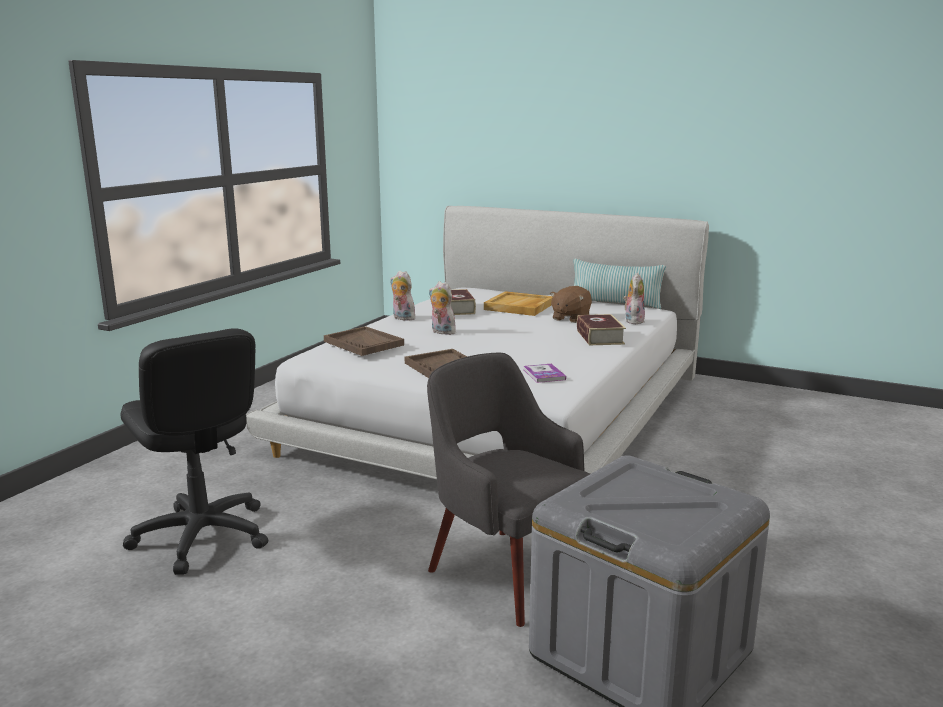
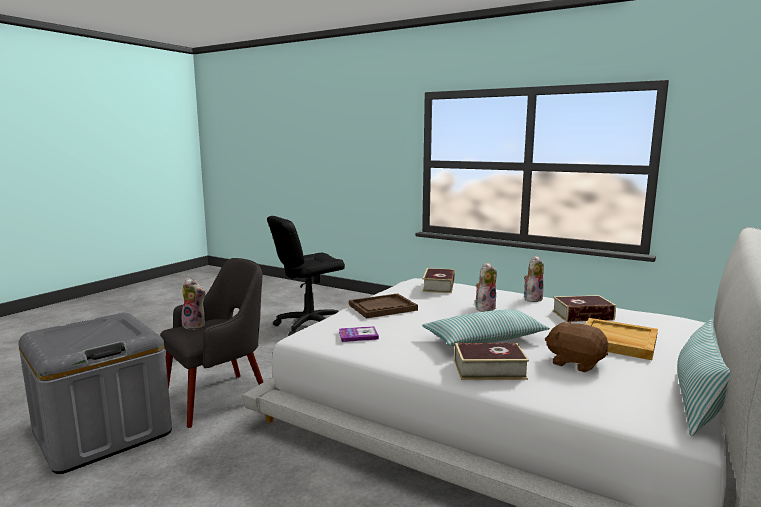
camera: 95 degrees right, 5 degrees down
(364, 343) = (438, 286): brown tray -> book
(533, 336) = (485, 339): none -> pillow
(633, 321) = (585, 400): plush toy -> plush toy (196, 325)

